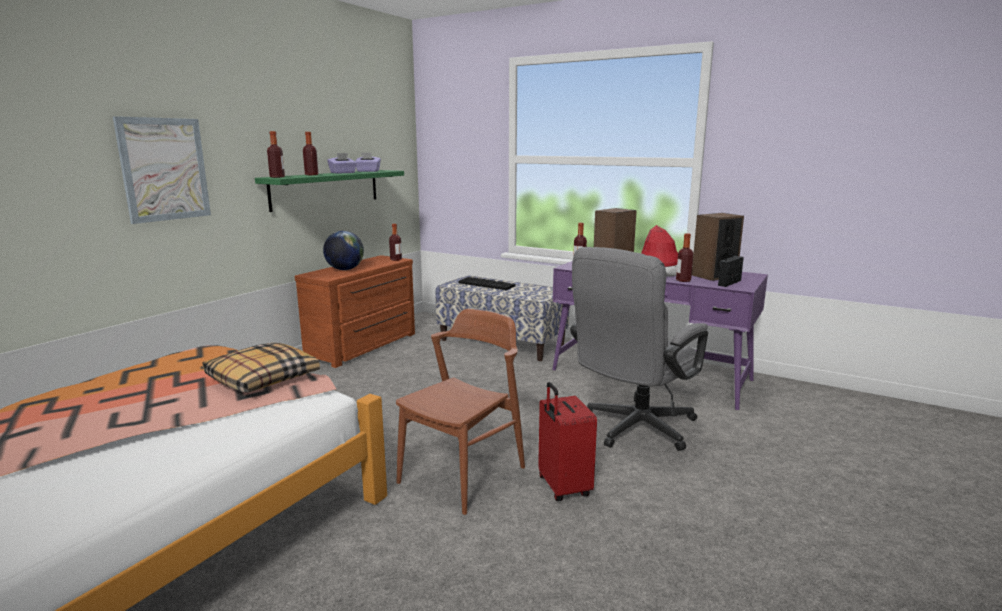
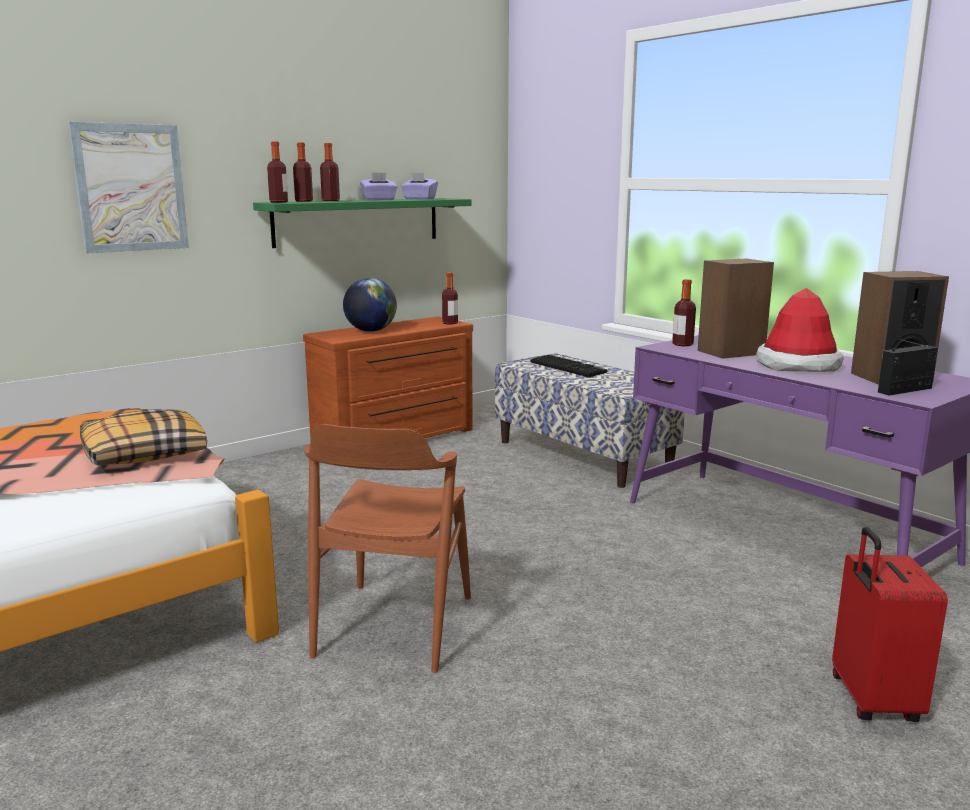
camera: 20 degrees right, 0 degrees up
(463, 474) = (394, 626): brown chair -> brown chair turned 135 degrees clockwise
(562, 487) = (517, 672): red suitcase -> red suitcase (871, 700)
(633, 429) = (690, 608): grey office chair -> none
(683, 280) = (825, 380): bottle -> bottle (304, 201)

